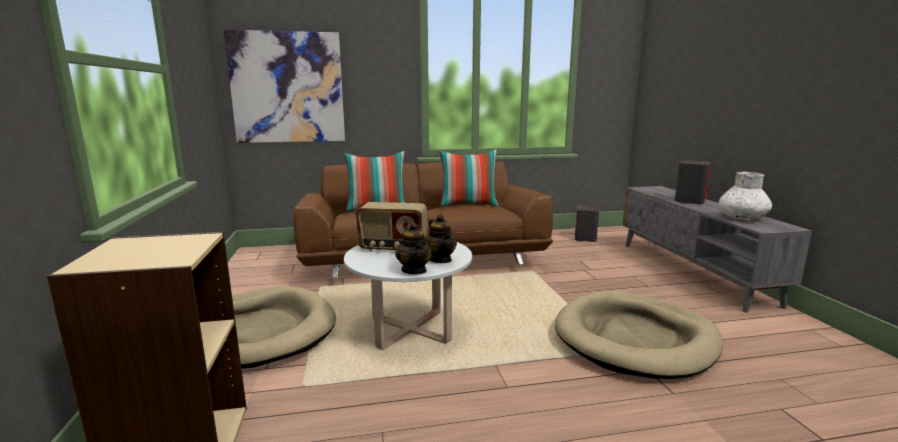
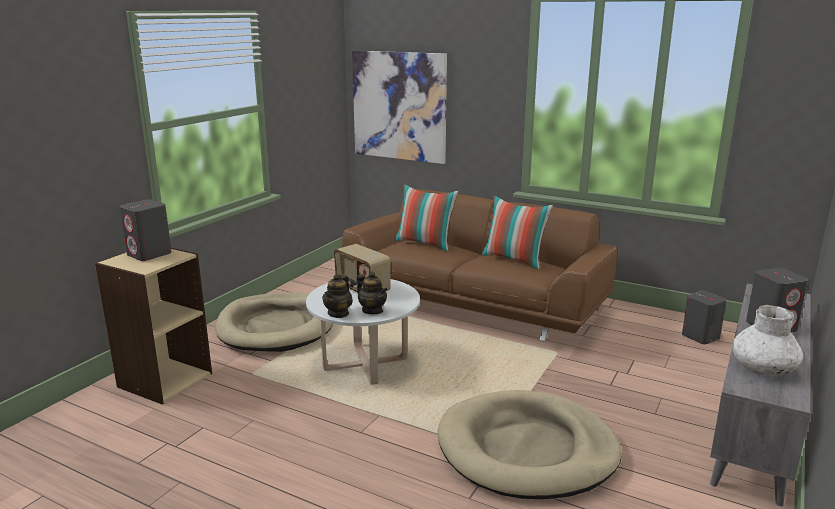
camera: 40 degrees right, 5 degrees up
(141, 246) = (149, 254): none -> grey speaker
(440, 259) = (372, 310): teapot -> teapot turned 60 degrees counterclockwise

